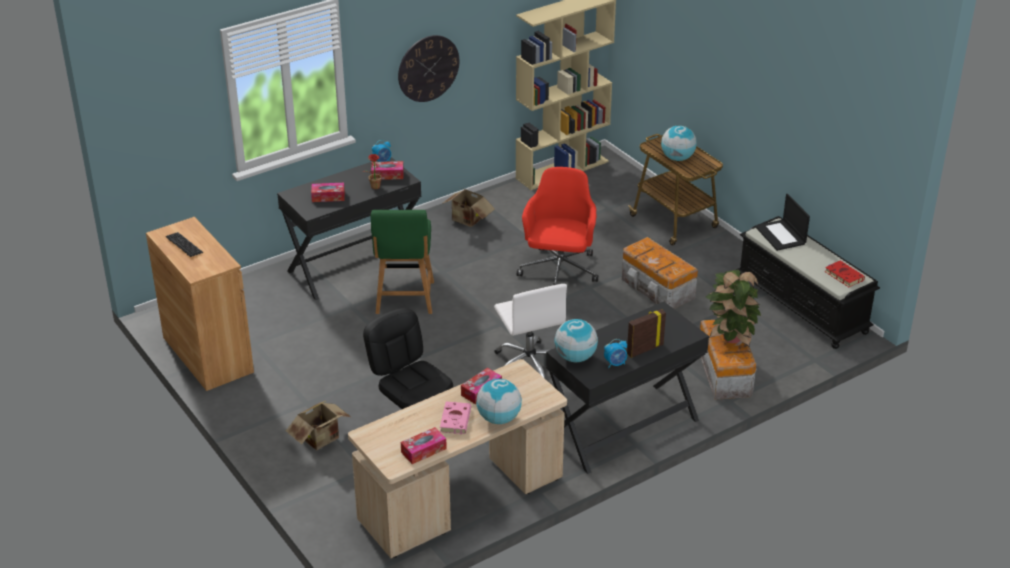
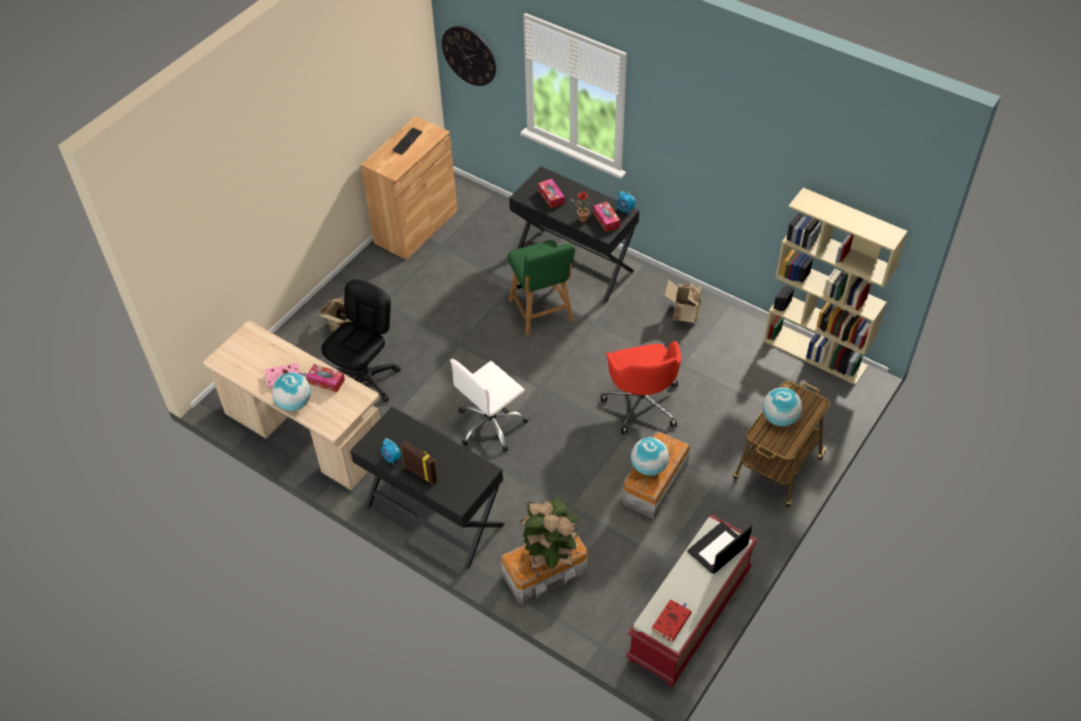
camera: 70 degrees right, 15 degrees up
(405, 300) = (542, 313): green chair -> green chair turned 90 degrees counterclockwise
(423, 450) = (241, 370): tissue box -> none
(428, 68) = (704, 170): wall clock -> wall clock (469, 55)
(559, 270) = (642, 402): red office chair -> red office chair turned 90 degrees clockwise
(575, 357) = (390, 428): globe -> globe (649, 467)
(803, 305) = (690, 616): black bench -> red bench

